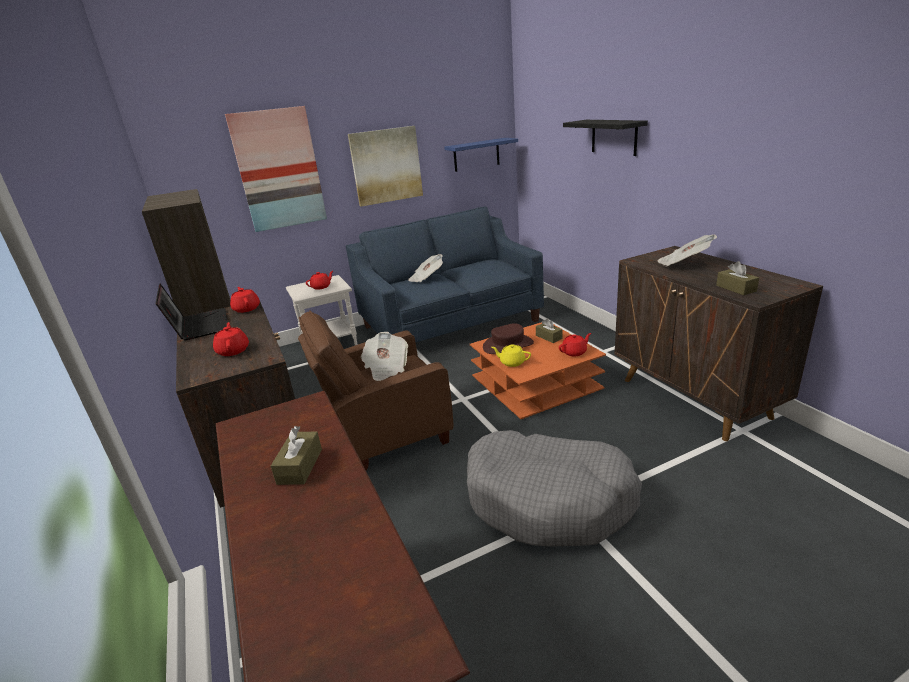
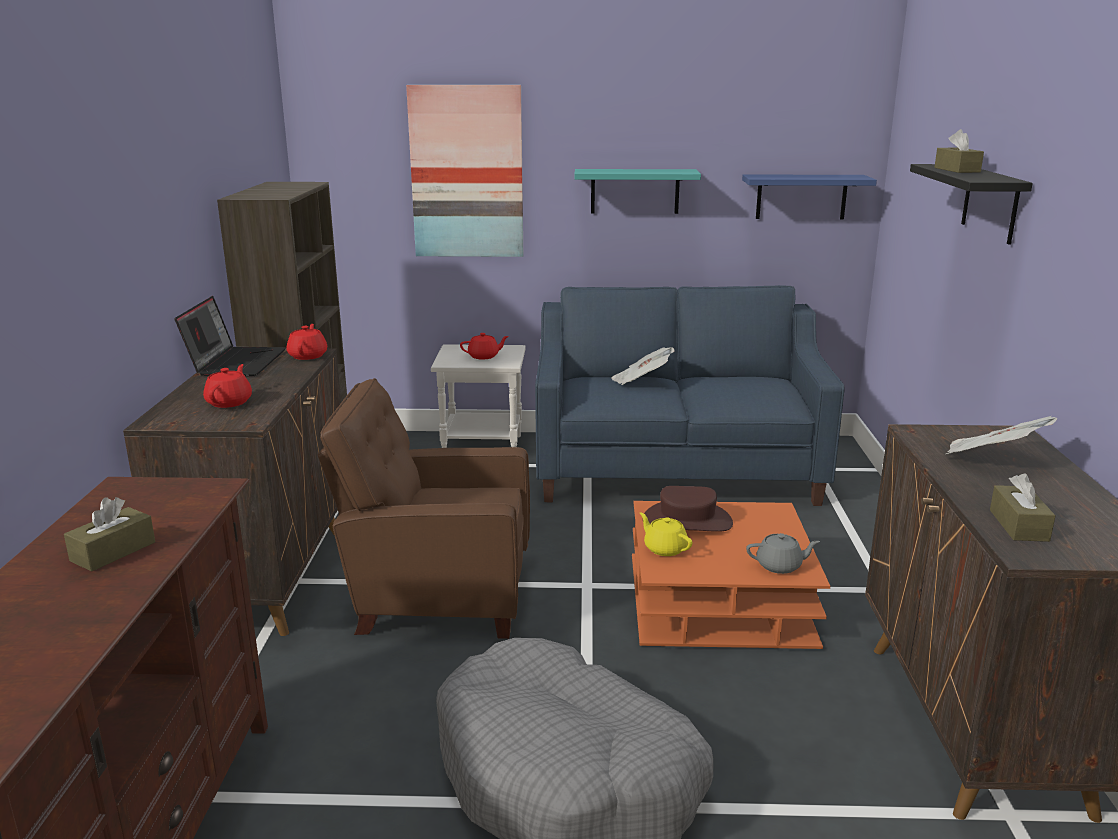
camera: 25 degrees right, 5 degrees down
(386, 166) = (635, 191): picture -> turquoise shelf
(386, 368) = (456, 493): newspaper -> none
(548, 337) = (764, 529): brown tissue box -> brown tissue box (957, 170)
(574, 352) = (780, 566): red teapot -> grey teapot

